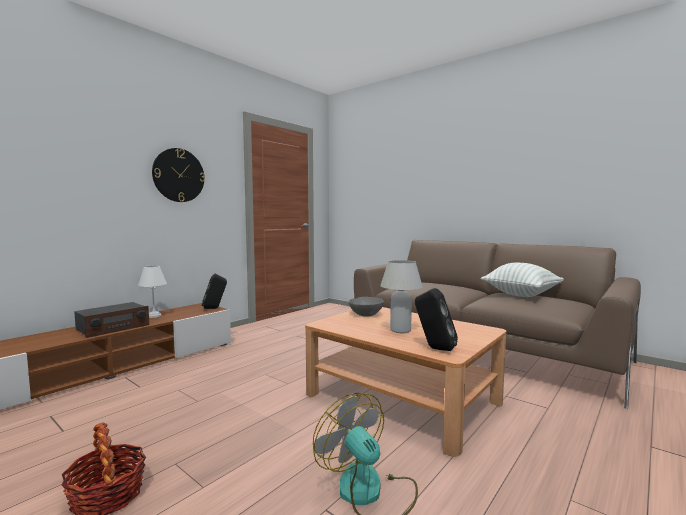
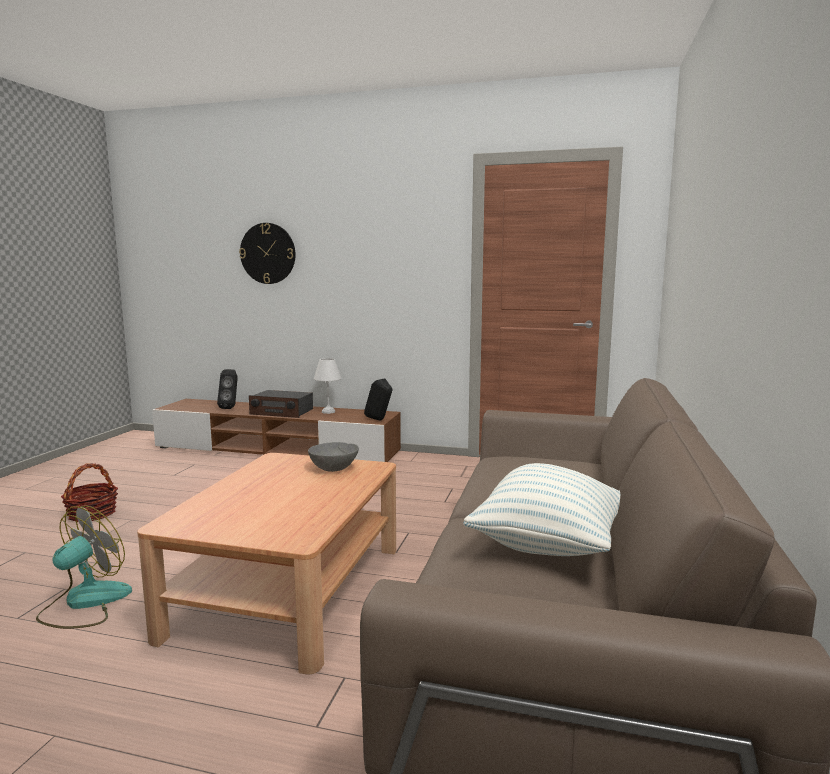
camera: 65 degrees right, 5 degrees up
(178, 175) = (377, 256): wall clock -> wall clock (268, 253)
(400, 330) = (265, 492): white table lamp -> none
(434, 348) = (191, 515): black speaker -> black speaker (230, 408)

